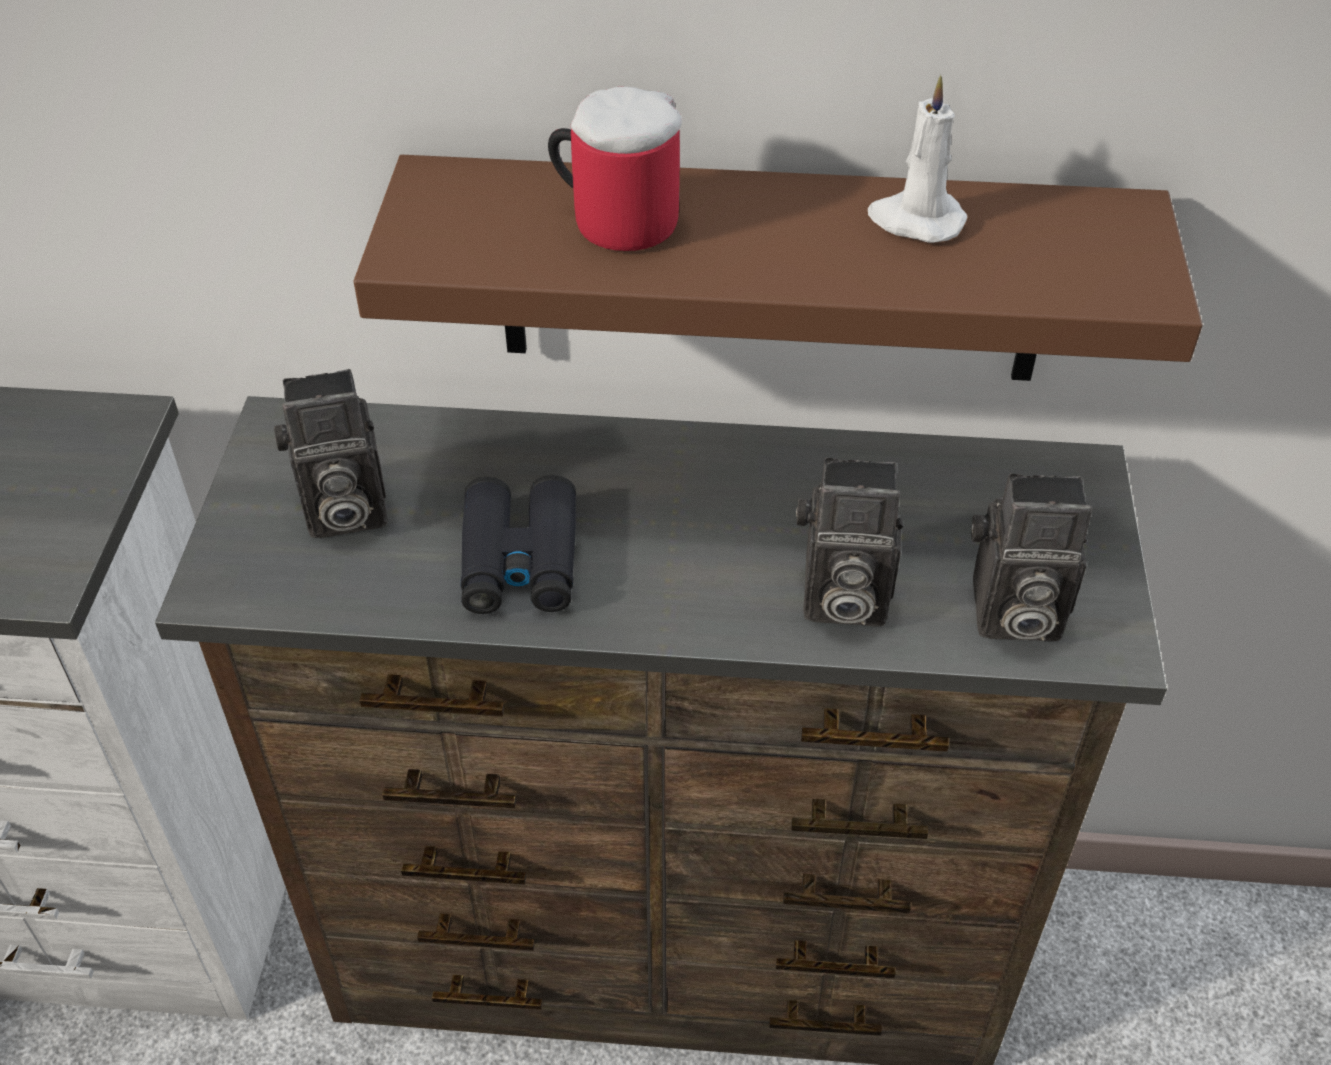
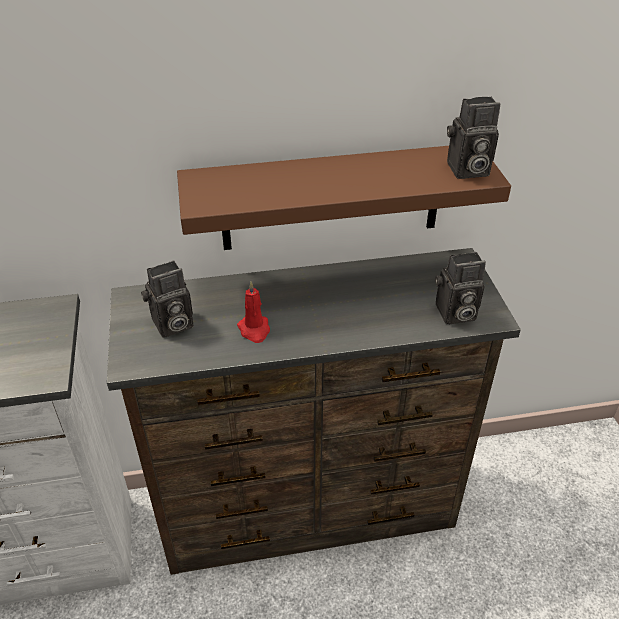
camera: 15 degrees left, 5 degrees down
(520, 560) = (254, 330): black binoculars -> red candle
(615, 218) = (277, 180): mug -> none
(839, 599) = (387, 321): camera -> camera (466, 170)
(915, 220) = (392, 165): white candle -> none

